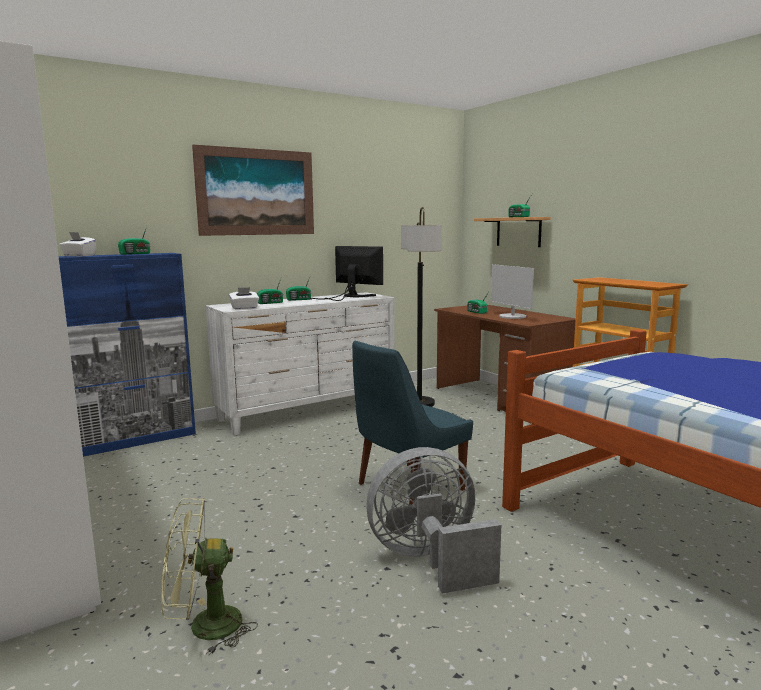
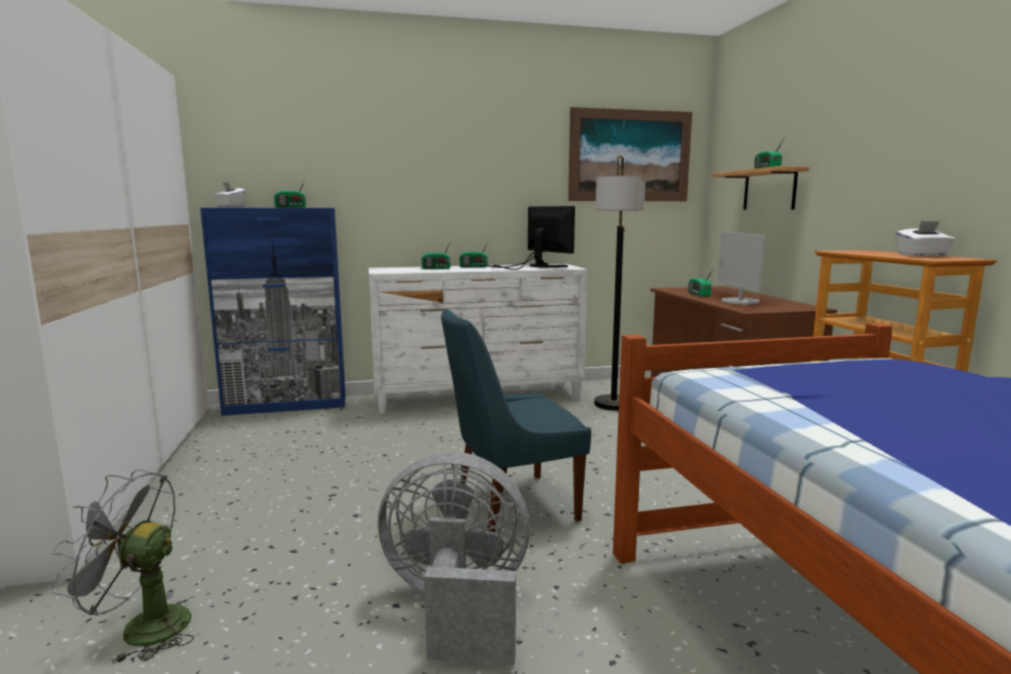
camera: 20 degrees right, 0 degrees up
(204, 627) = (142, 627): green fan -> grey fan
(244, 308) = (397, 271): white tissue box -> white tissue box (922, 255)
(256, 192) = (433, 142): picture -> picture (630, 156)

